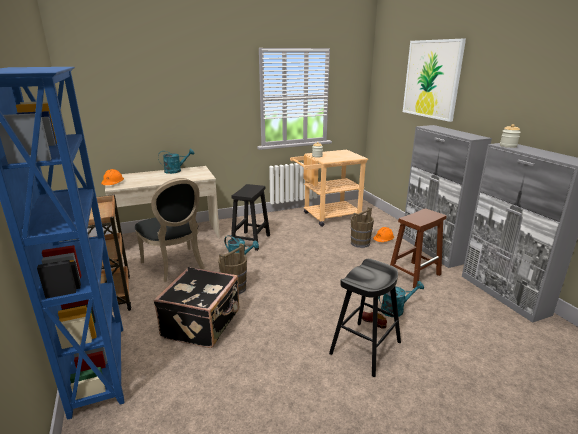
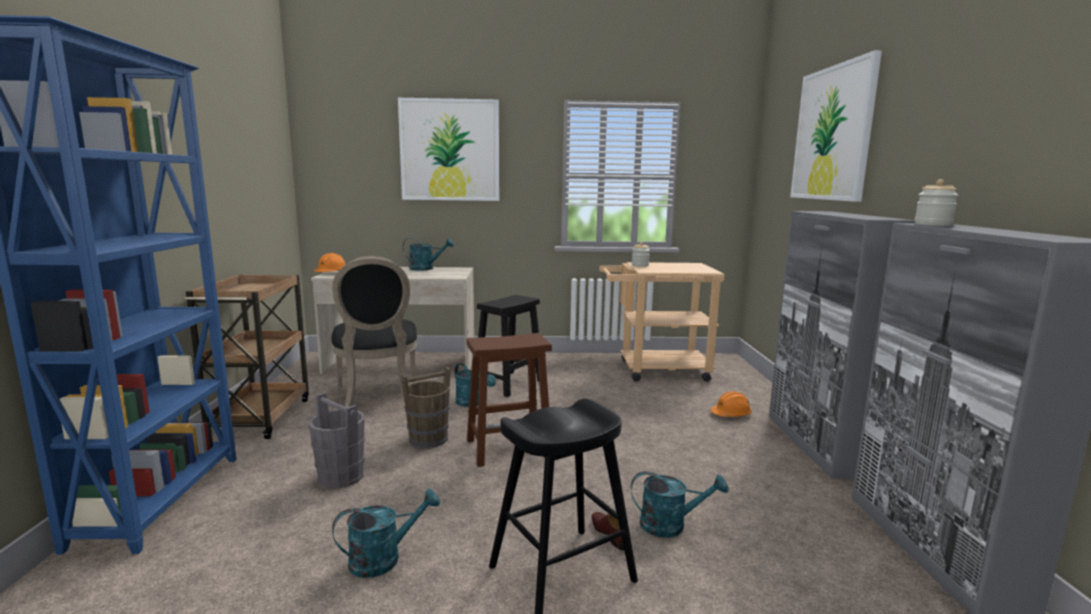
camera: 20 degrees right, 10 degrees down
(183, 85) = (450, 150): none -> picture
(203, 324) = (341, 476): black suitcase -> grey bucket
(273, 364) = (384, 558): none -> turquoise watering can
(360, 243) = (684, 413): brown bucket -> none
(414, 274) = (752, 476): brown stool -> brown stool (509, 447)

